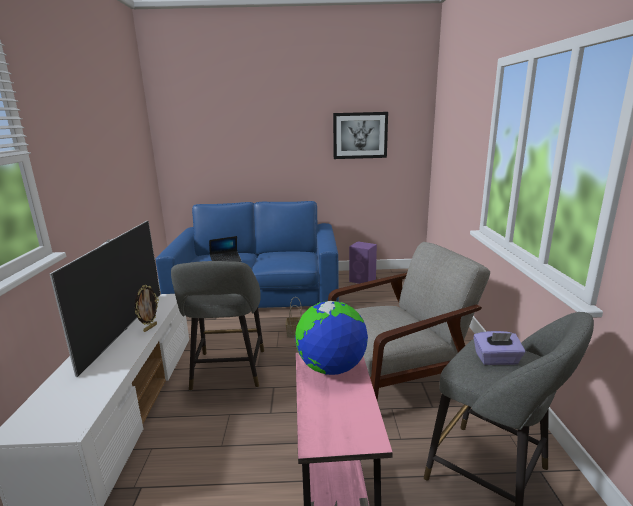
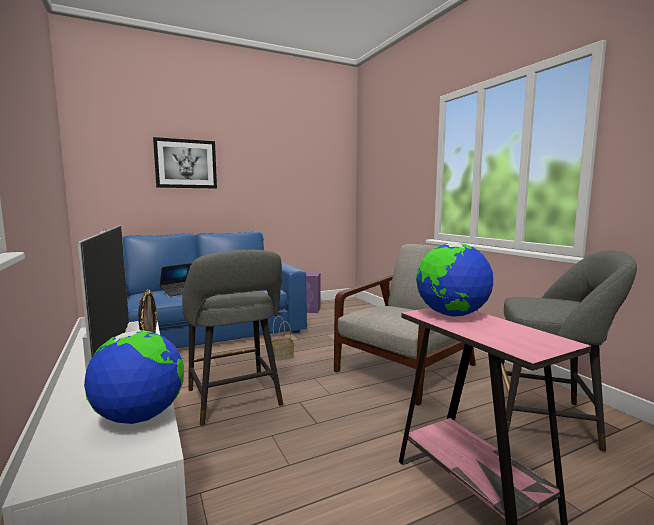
camera: 25 degrees left, 10 degrees down
(89, 397) = (140, 417): none -> globe
(360, 135) = (296, 171): picture -> picture (186, 164)
(496, 359) = (546, 302): purple tissue box -> none

